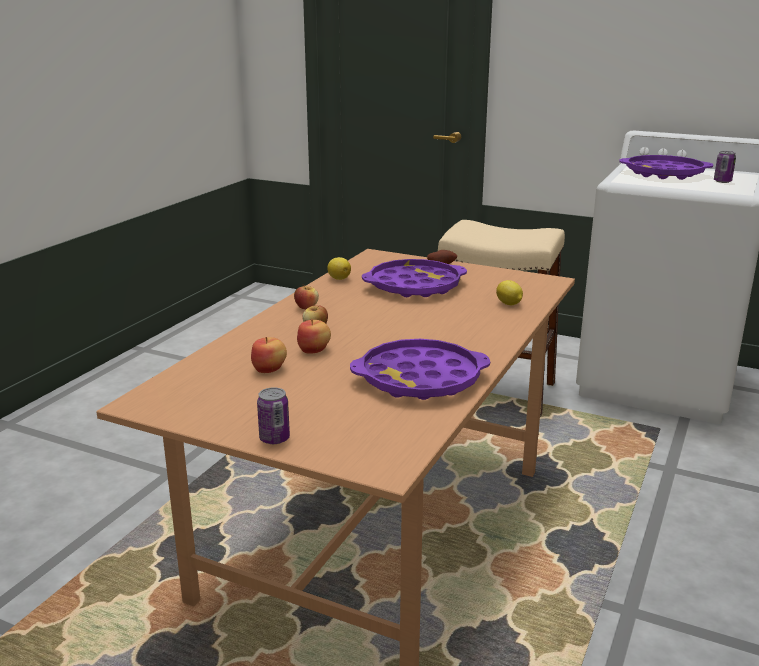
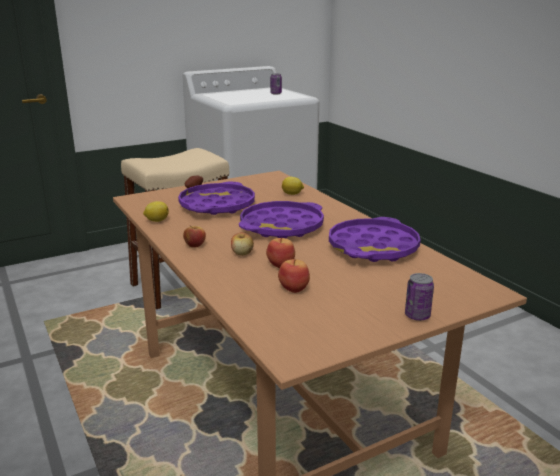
camera: 55 degrees left, 0 degrees up
(664, 173) = (238, 95): purple tray -> purple tray (282, 227)

